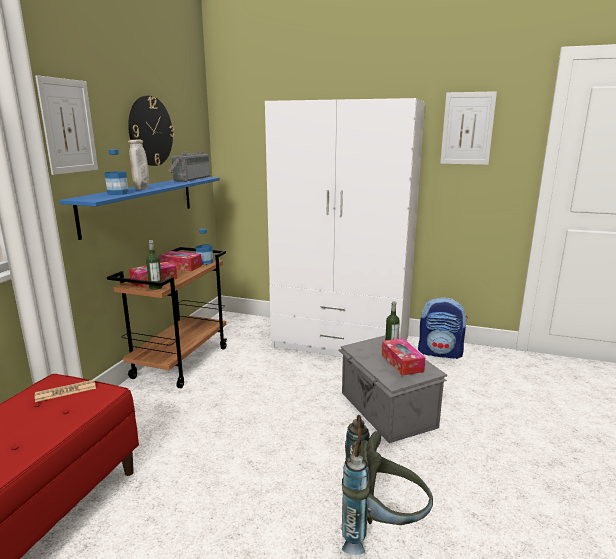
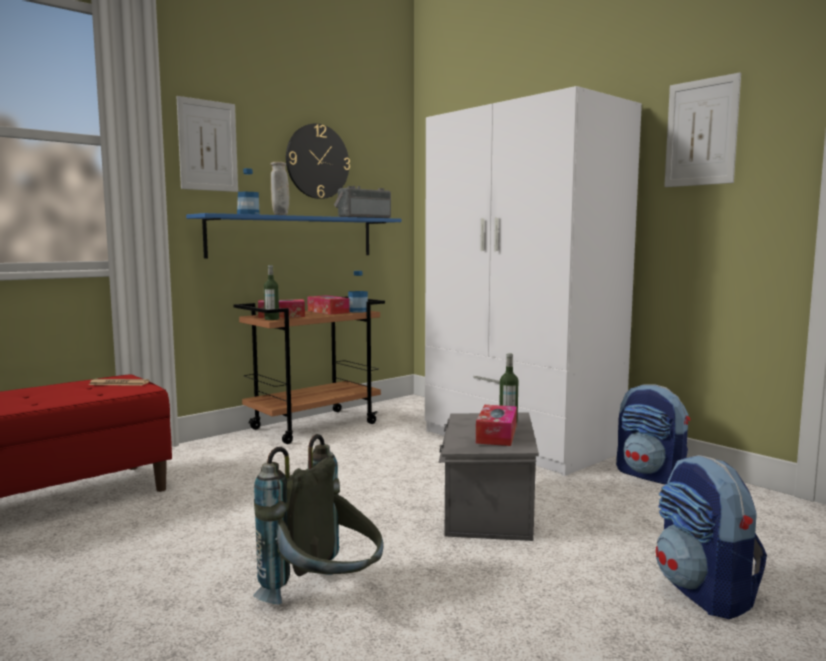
camera: 30 degrees right, 10 degrees down
(550, 436) = (704, 592): none -> backpack

